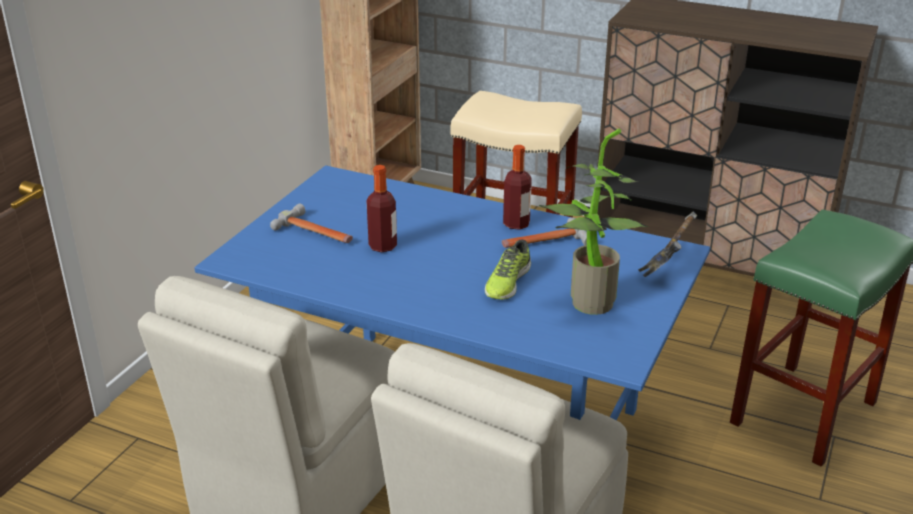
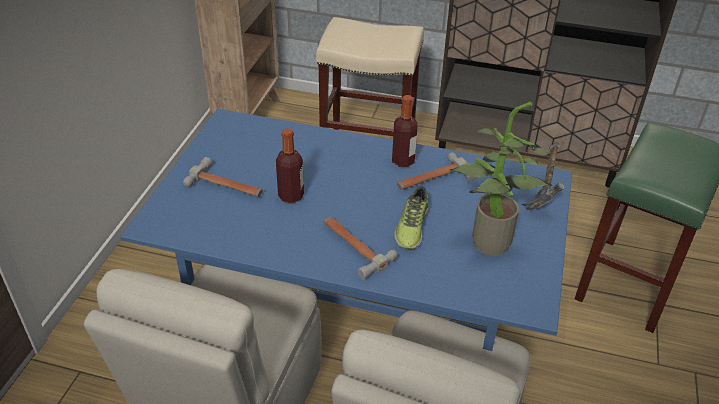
camera: 10 degrees left, 10 degrees up
(437, 294) = (353, 247): none -> hammer

